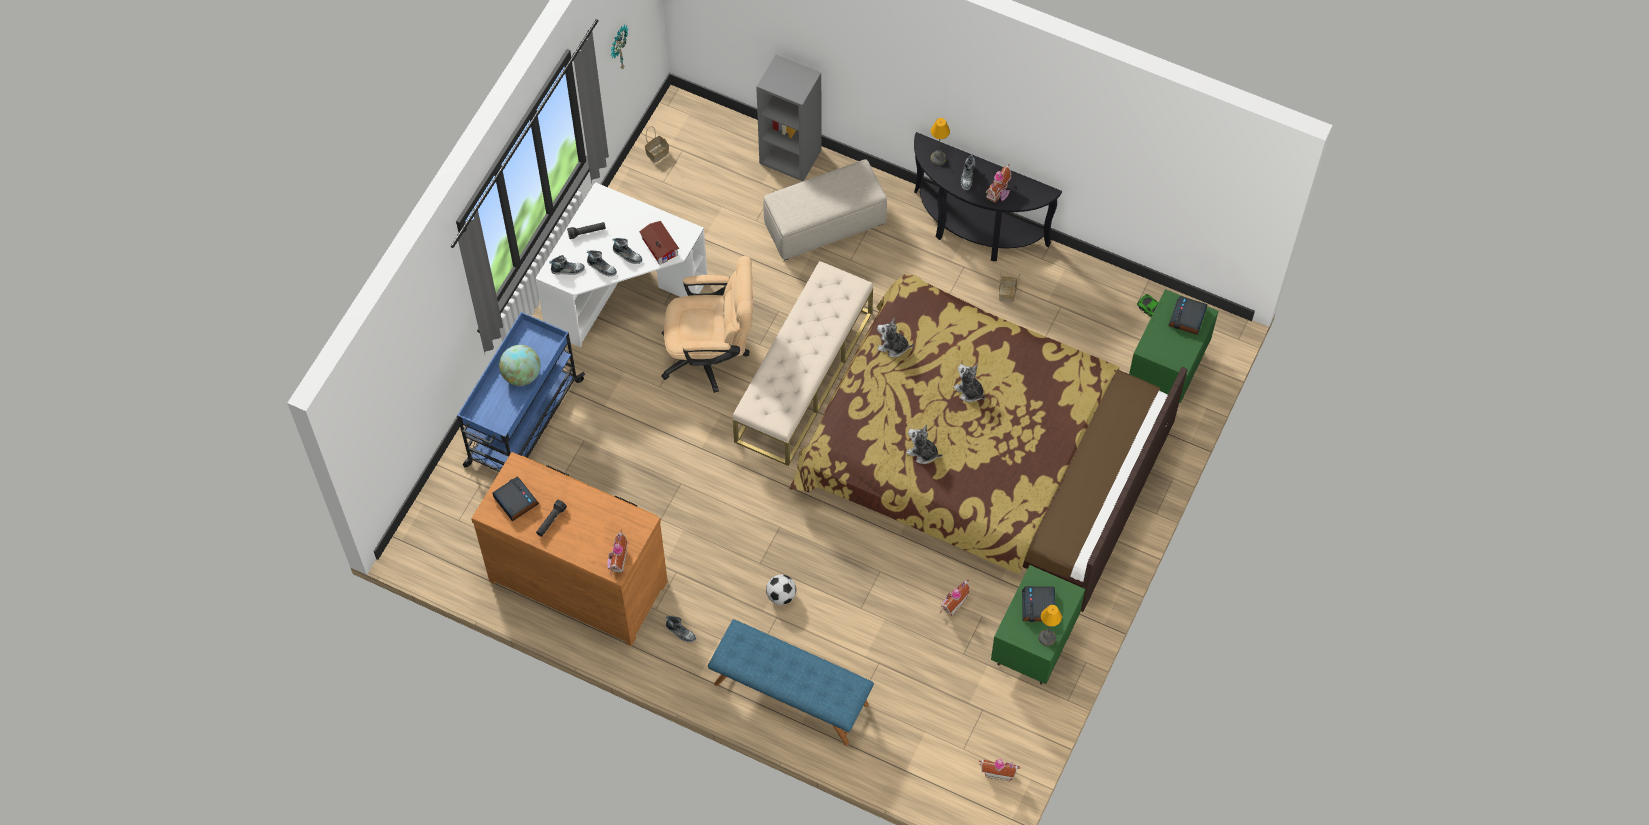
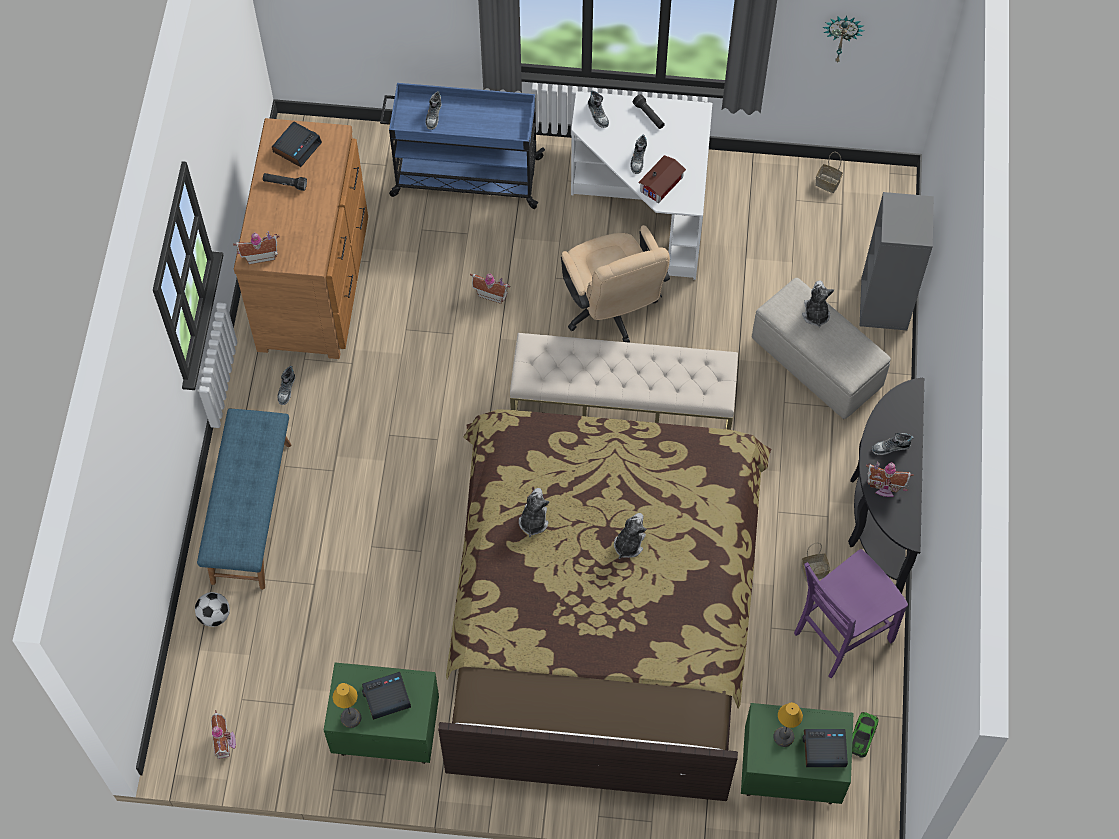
camera: 70 degrees right, 0 degrees up
(521, 374) = (470, 123): globe -> none
(601, 267) = (614, 142): shoe -> shoe (434, 115)
(781, 595) = (359, 466): football -> football (214, 615)
(893, 346) = (652, 450): plush toy -> plush toy (815, 314)
(937, 158) = (900, 410): table lamp -> table lamp (783, 736)
(952, 603) = (408, 635): toy house -> toy house (492, 293)
(1068, 296) = (840, 636): none -> purple chair

